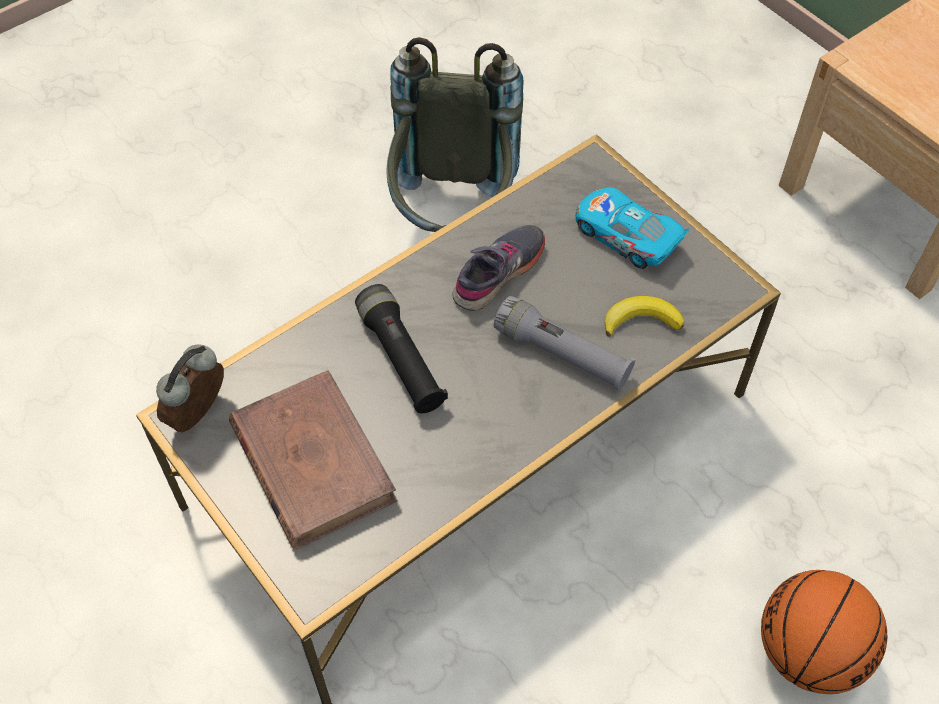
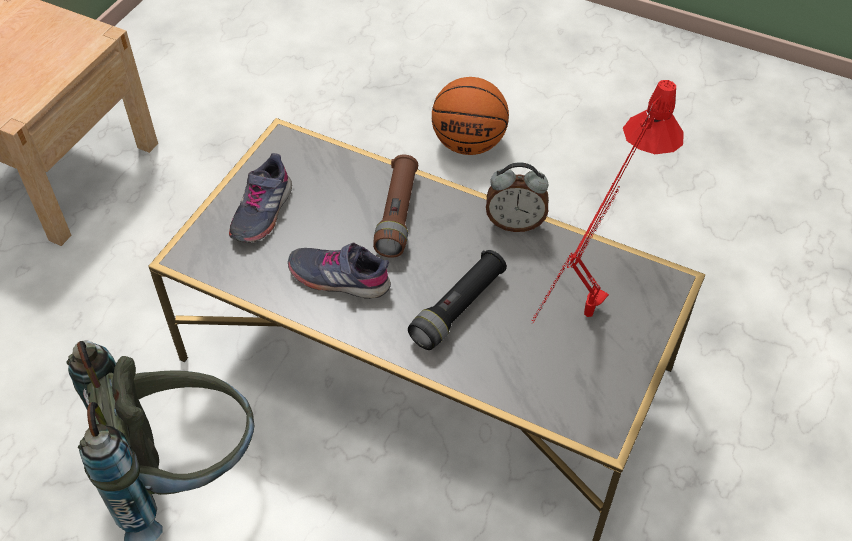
camera: 115 degrees left, 5 degrees down
(200, 414) = (592, 419): alarm clock -> alarm clock (515, 223)
(312, 462) = (580, 325): brown book -> red table lamp
(562, 354) = (397, 215): grey flashlight -> brown flashlight
(627, 236) = (261, 212): toy car -> grey shoe
(641, 320) = (341, 181): banana -> none

